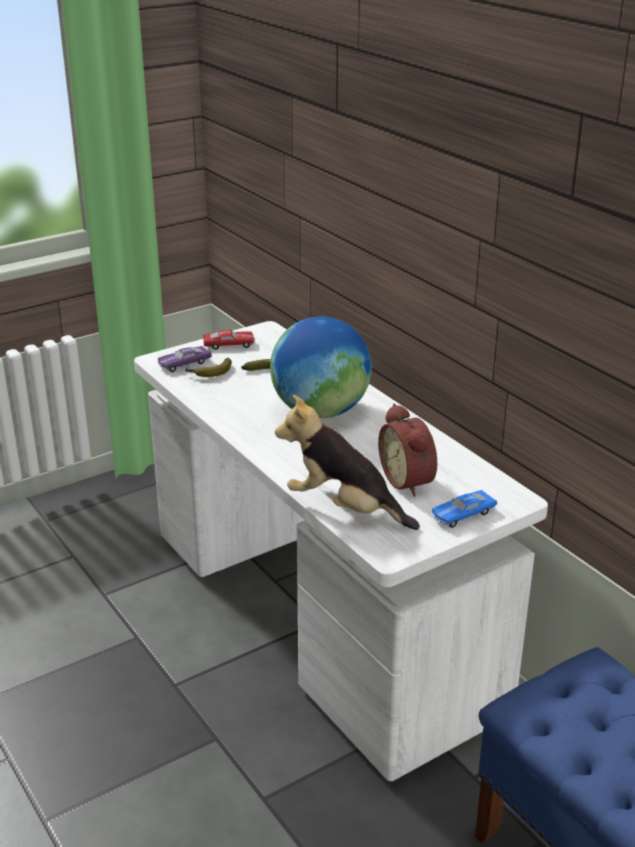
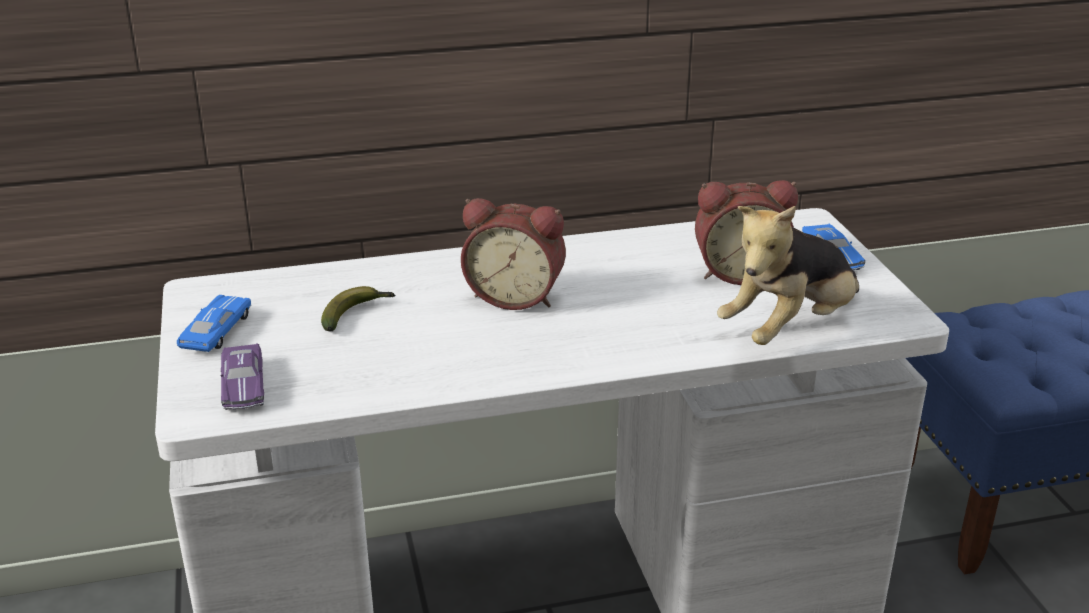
camera: 70 degrees left, 0 degrees up
(210, 373) = (304, 367): banana -> none
(229, 345) = (217, 332): red toy car -> blue toy car
(321, 412) = (515, 296): globe -> alarm clock

